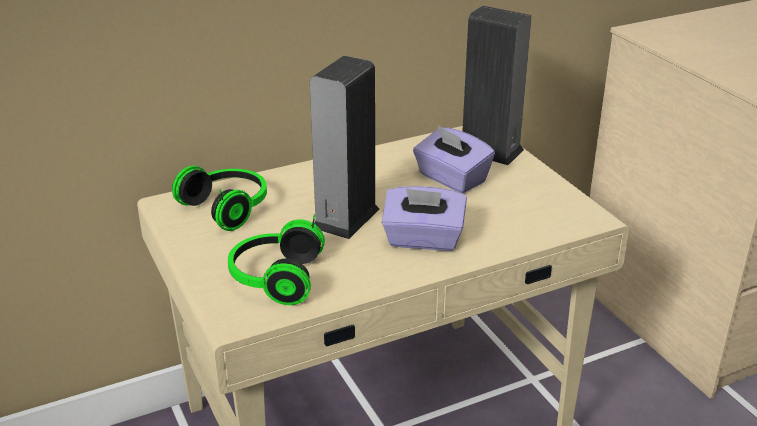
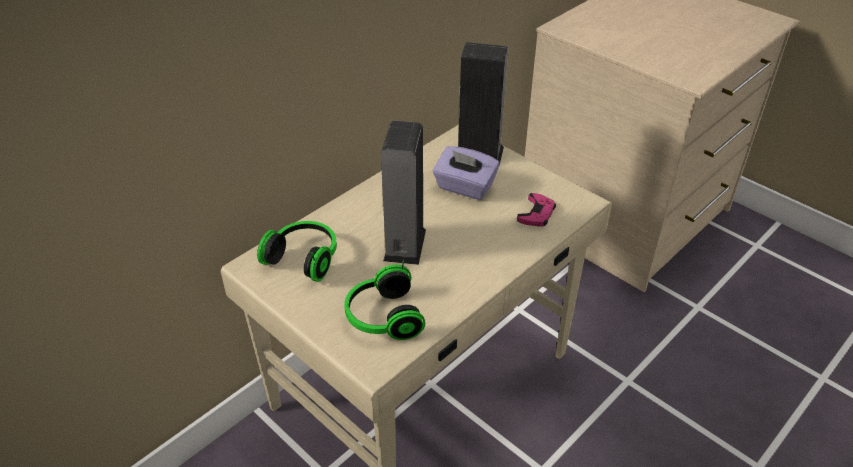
camera: 20 degrees left, 10 degrees up
(423, 240) = (475, 251): purple tissue box -> none
(522, 219) = (536, 214): none -> pink game controller

